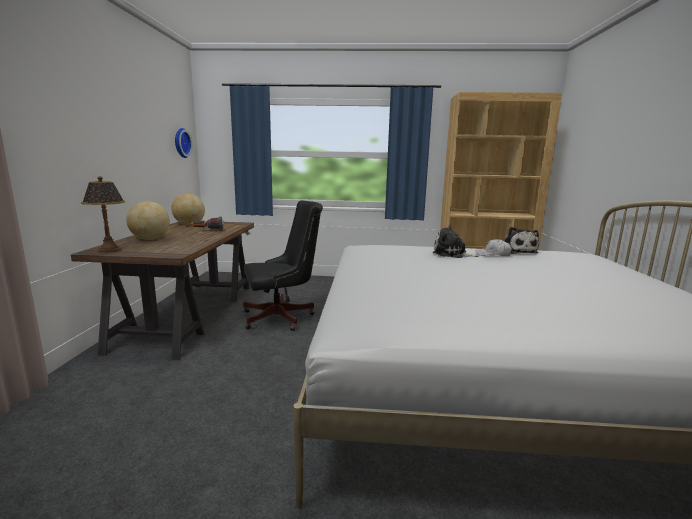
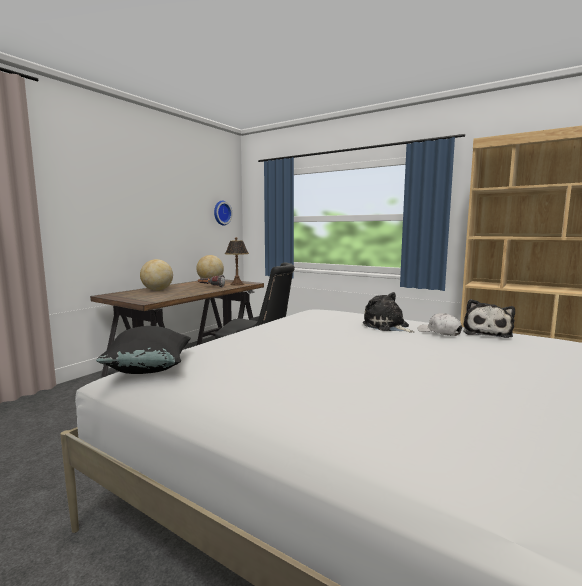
camera: 30 degrees right, 5 degrees down
(110, 250) = (116, 295): table lamp -> table lamp (237, 284)
(364, 320) = (149, 369): none -> black pillow

